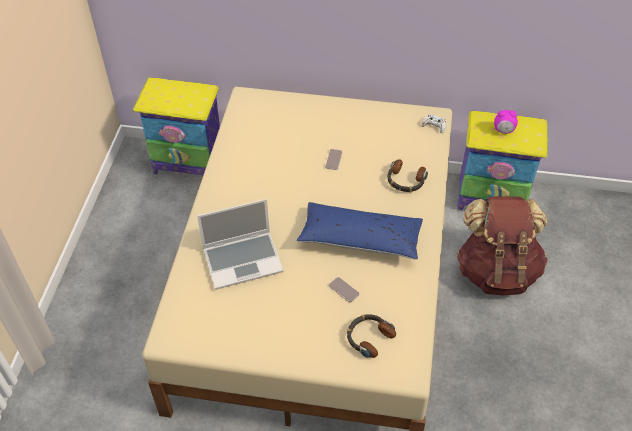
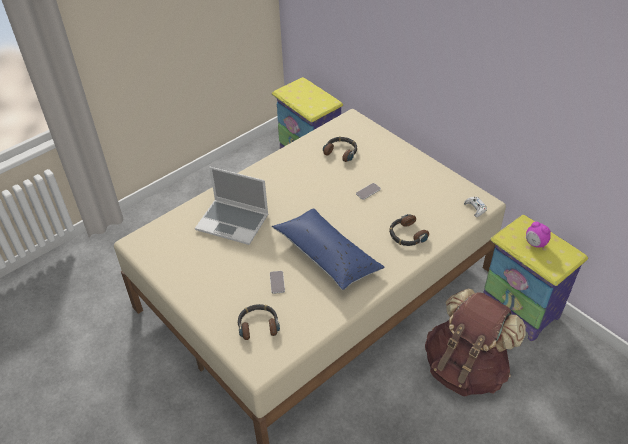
camera: 40 degrees right, 5 degrees down
(270, 135) = (341, 152): none -> headphones

